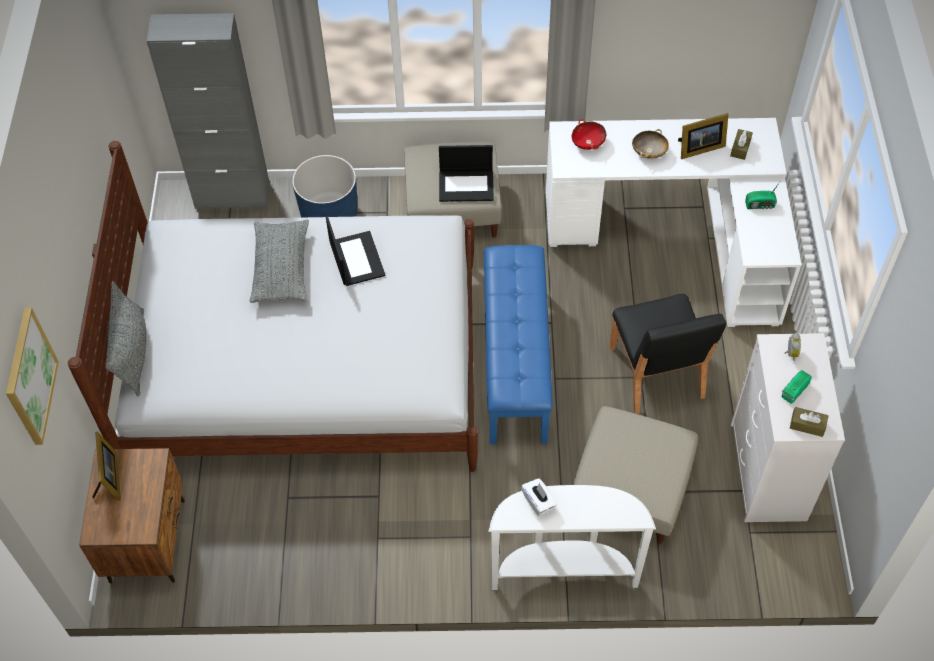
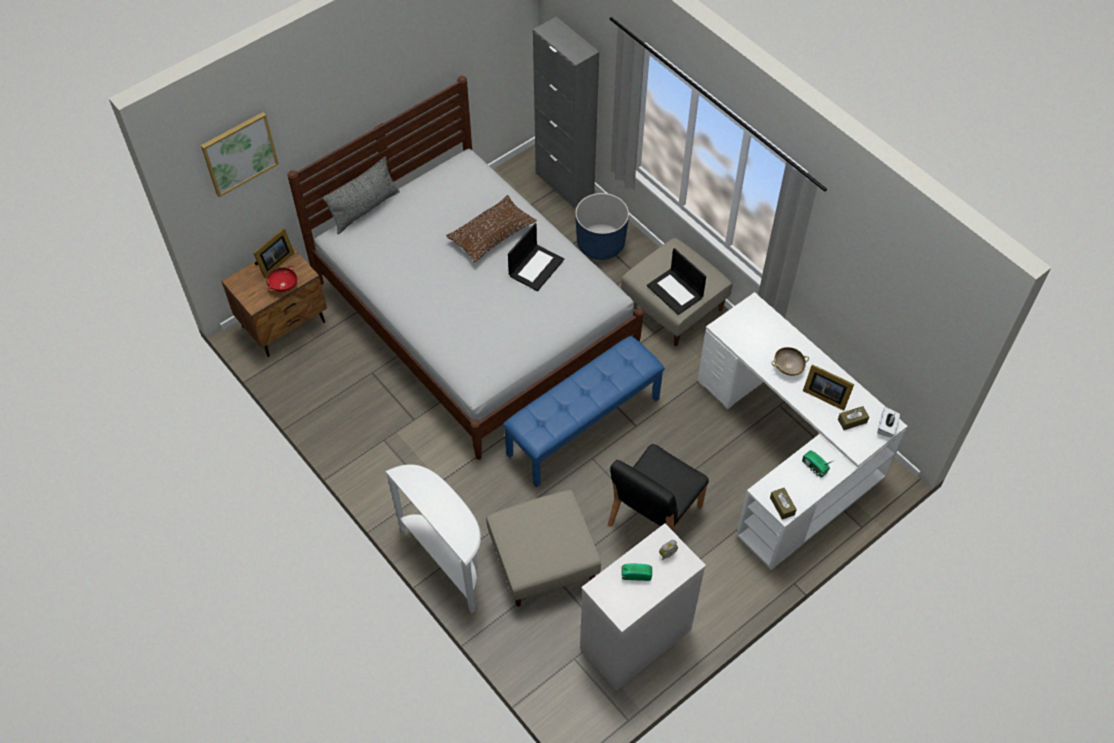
camera: 50 degrees right, 0 degrees up
(281, 268) = (492, 235): grey pillow -> brown pillow
(538, 502) = (428, 484): white tissue box -> white tissue box (886, 427)
(588, 143) = (758, 326): red bowl -> red bowl (283, 285)
(807, 425) = (613, 600): brown tissue box -> brown tissue box (782, 506)

